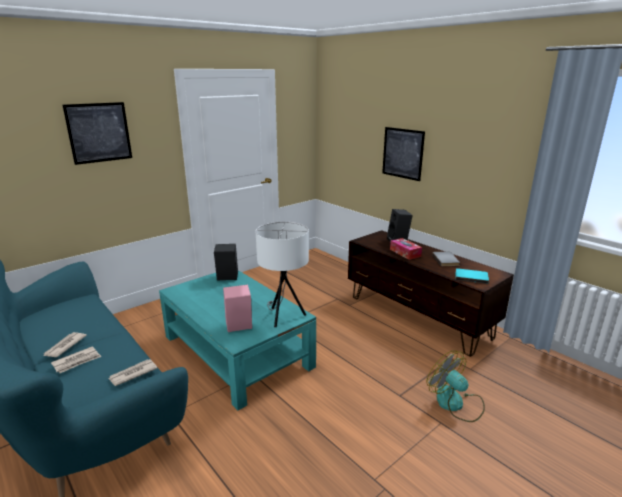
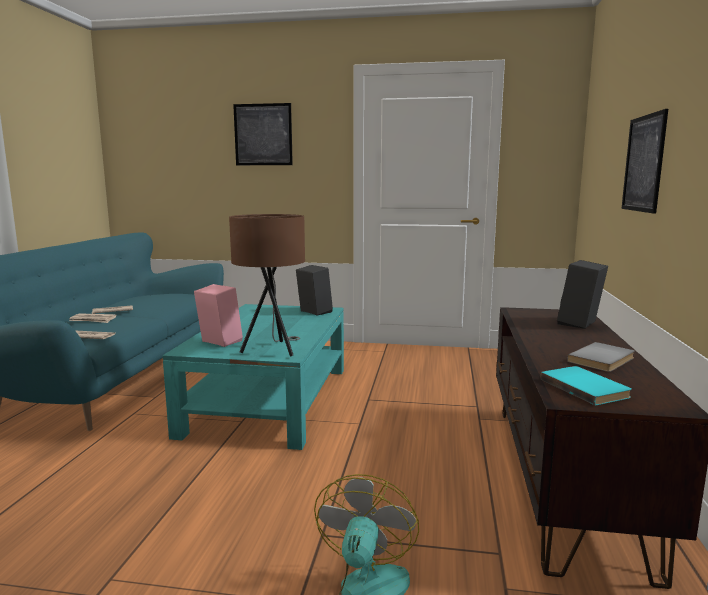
camera: 50 degrees right, 10 degrees down
(283, 316) = (273, 350): white table lamp -> brown table lamp
(405, 253) = (549, 335): tissue box -> none

